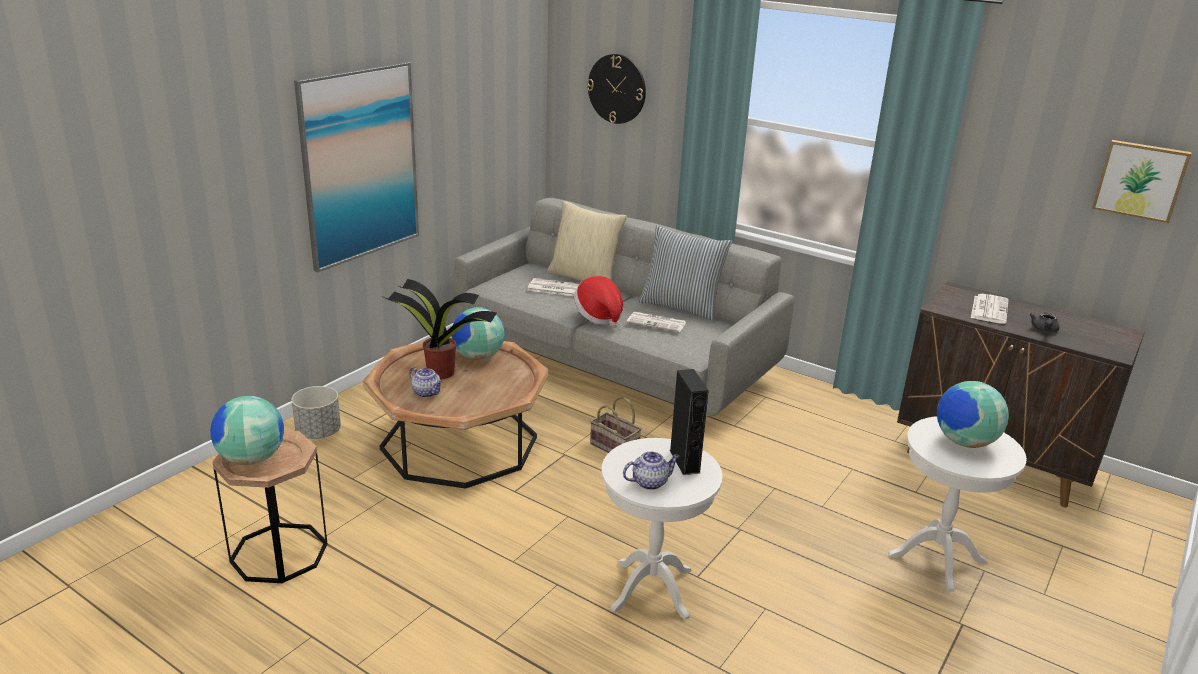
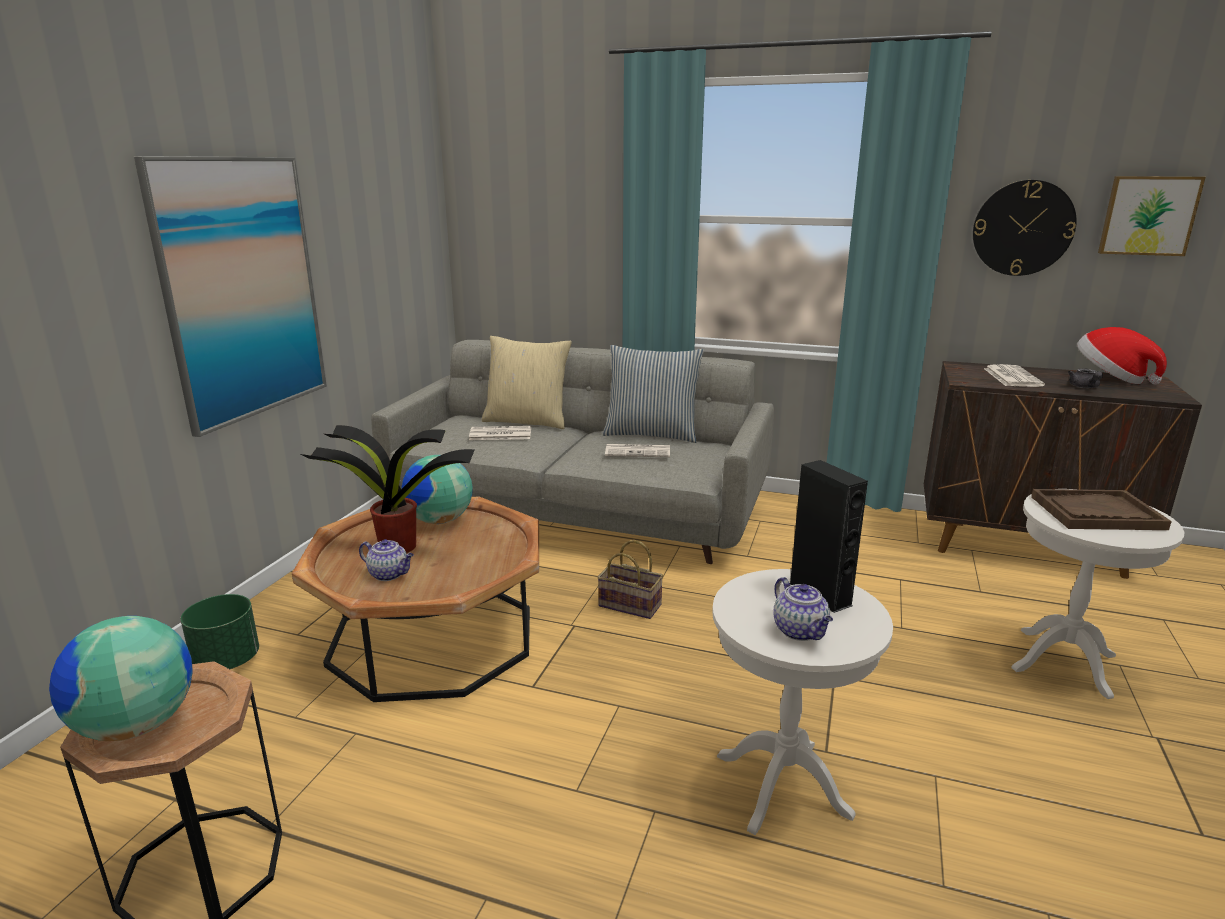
camera: 15 degrees left, 5 degrees down
(318, 432) = (227, 661): grey planter -> green planter
(599, 316) = (567, 455): hat -> hat (1111, 378)
(617, 89) = (534, 205): wall clock -> wall clock (1023, 228)
(650, 482) = (801, 631): teapot -> teapot turned 105 degrees clockwise
(964, 442) = (1096, 513): globe -> brown tray

